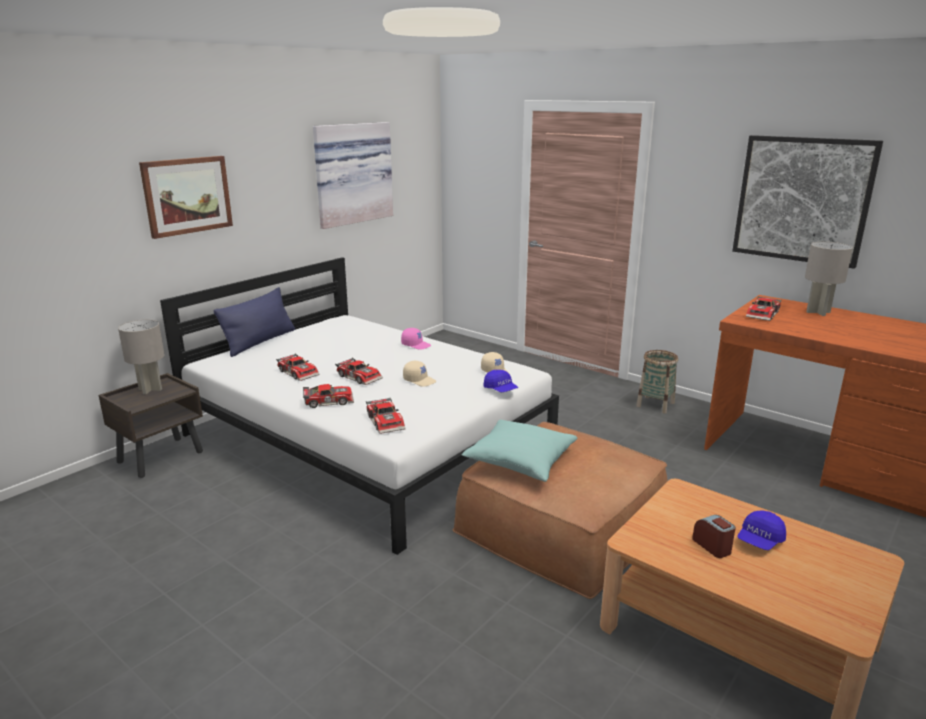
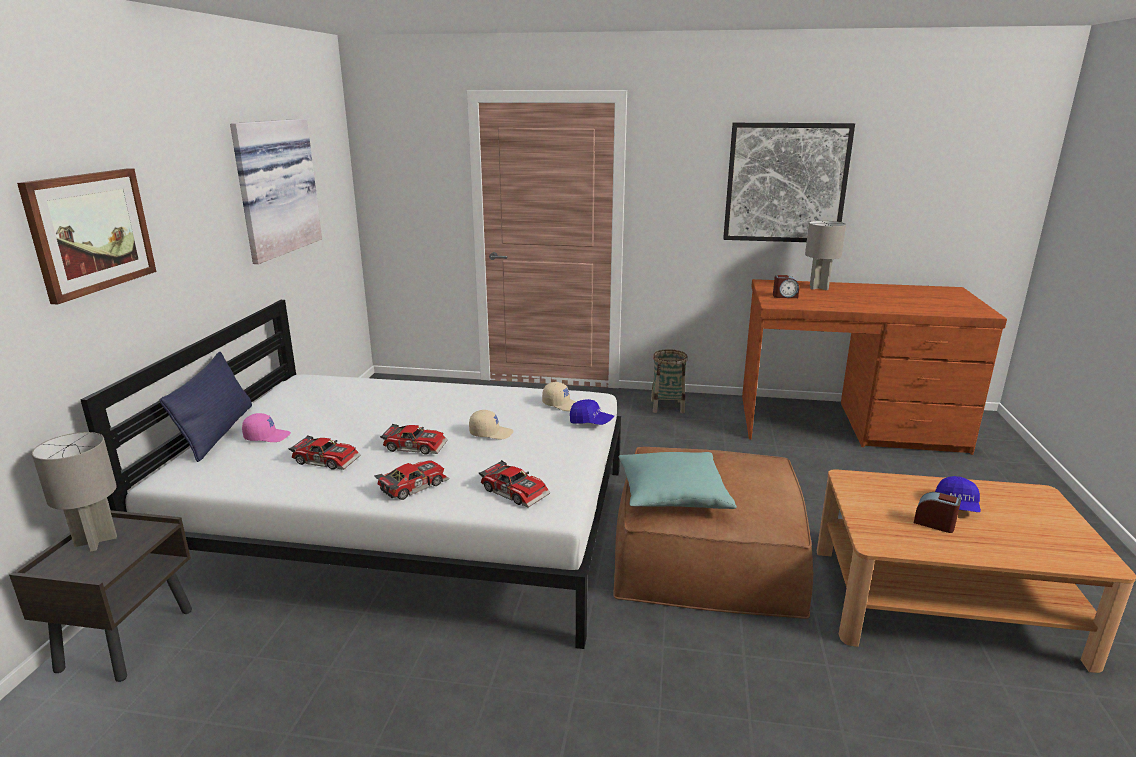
camera: 30 degrees left, 0 degrees up
(416, 345) = (436, 393): pink cap -> pink cap (267, 436)
(764, 314) = (785, 296): toy car -> alarm clock

